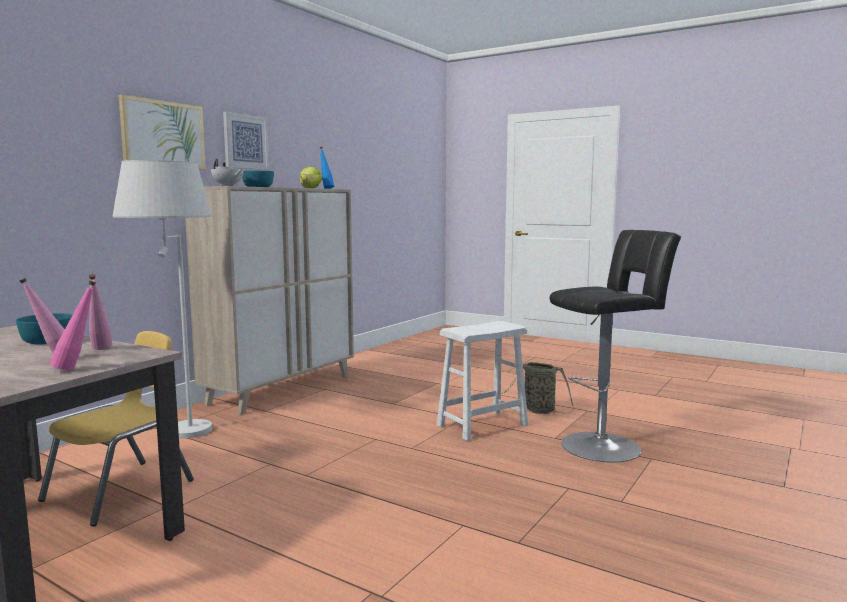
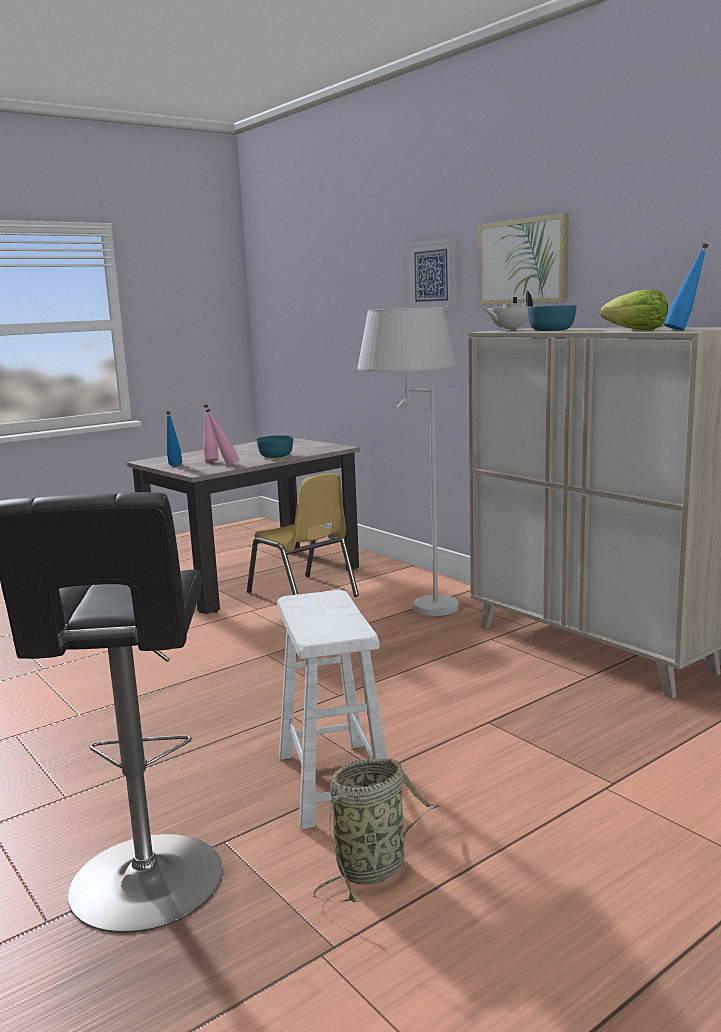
camera: 110 degrees right, 5 degrees up
(77, 369) = (174, 466): pink bottle -> blue bottle
(245, 141) = (638, 250): picture -> picture (433, 275)

